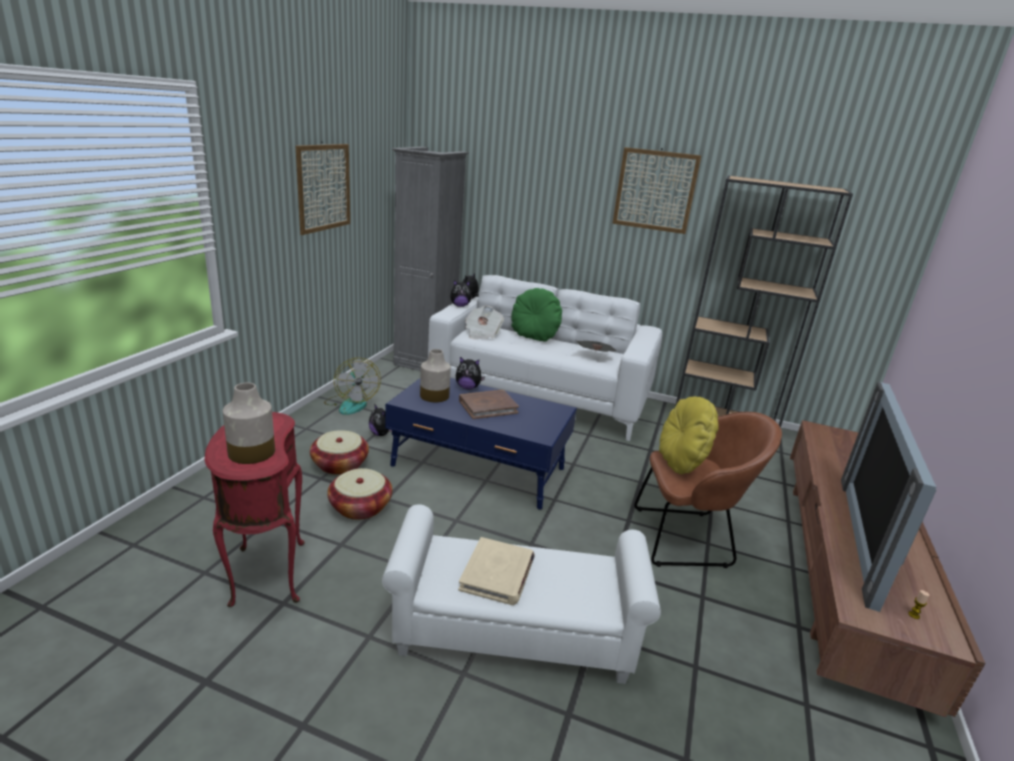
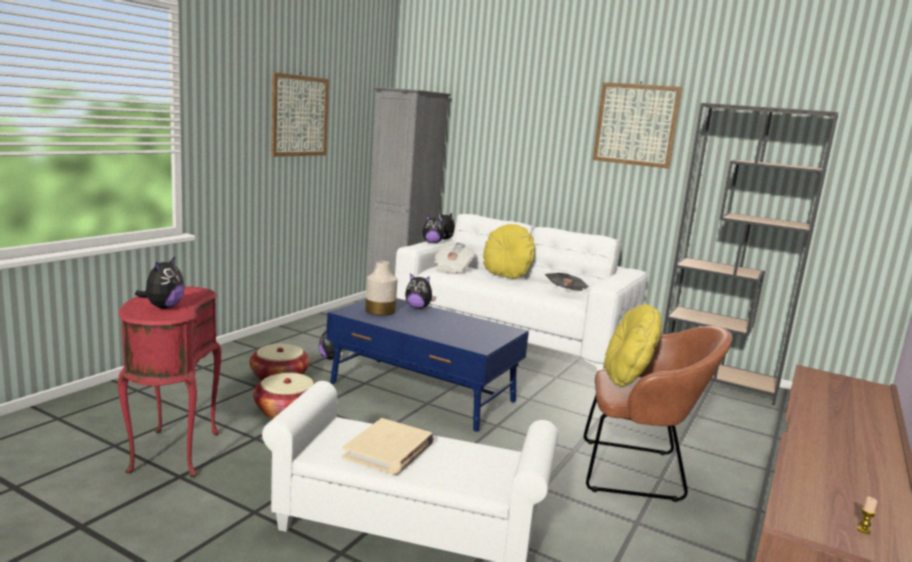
camera: 10 degrees right, 10 degrees down
(251, 451) = (163, 307): beige vase -> plush toy
(351, 404) = (310, 333): fan -> none
(488, 407) = (432, 322): brown book -> none
(534, 337) = (506, 276): green pillow -> yellow pillow
(866, 538) = (832, 463): television -> none

